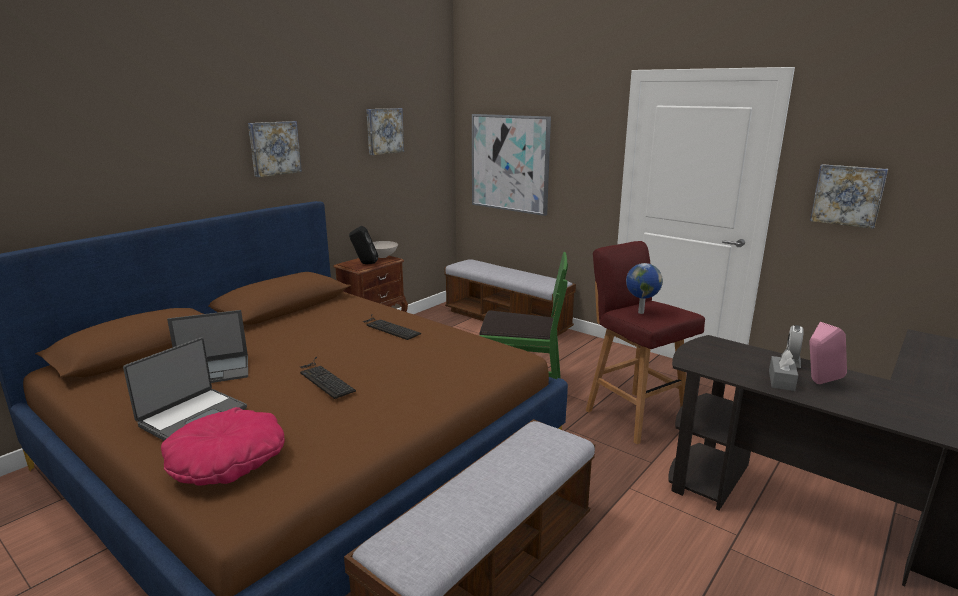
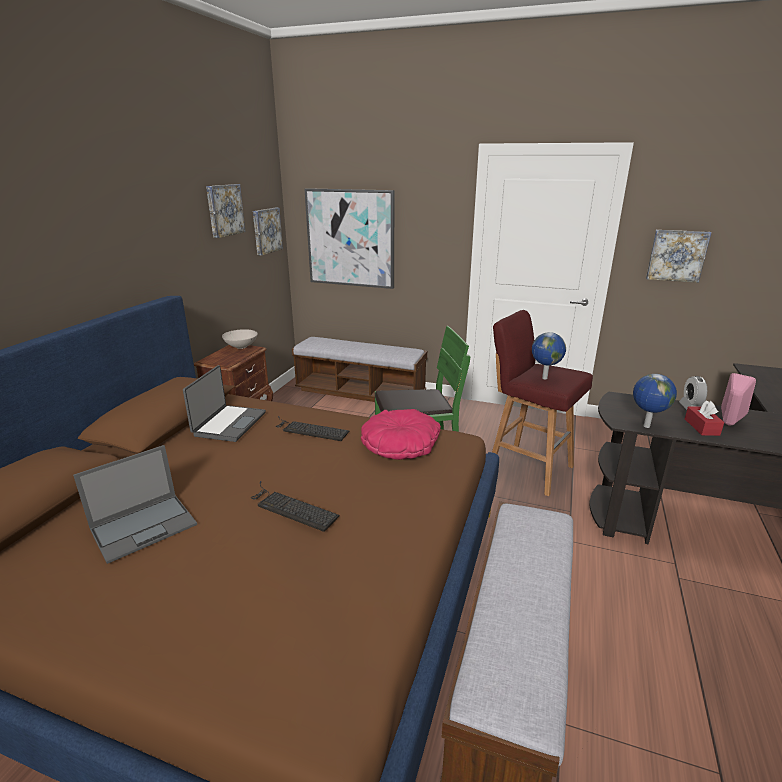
camera: 20 degrees left, 5 degrees up
(192, 416) = (166, 597): laptop -> laptop (228, 424)
(226, 460) = (258, 649): pink pillow -> pink pillow (399, 444)
(274, 148) = (118, 237): picture -> picture (266, 230)
(364, 264) = (229, 358): black speaker -> none
(713, 370) = (646, 426): none -> globe
(781, 380) = (701, 427): grey tissue box -> red tissue box

